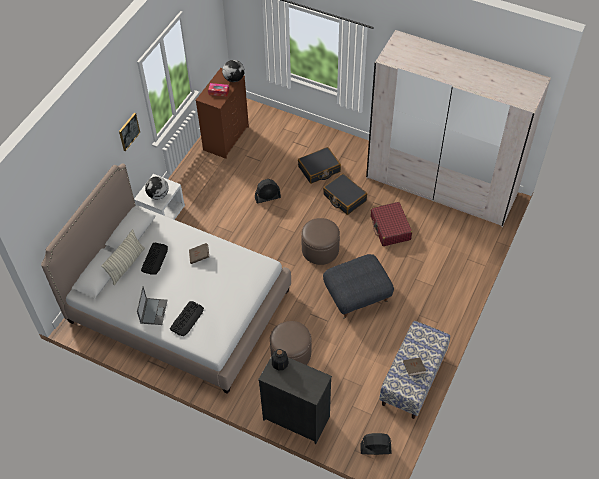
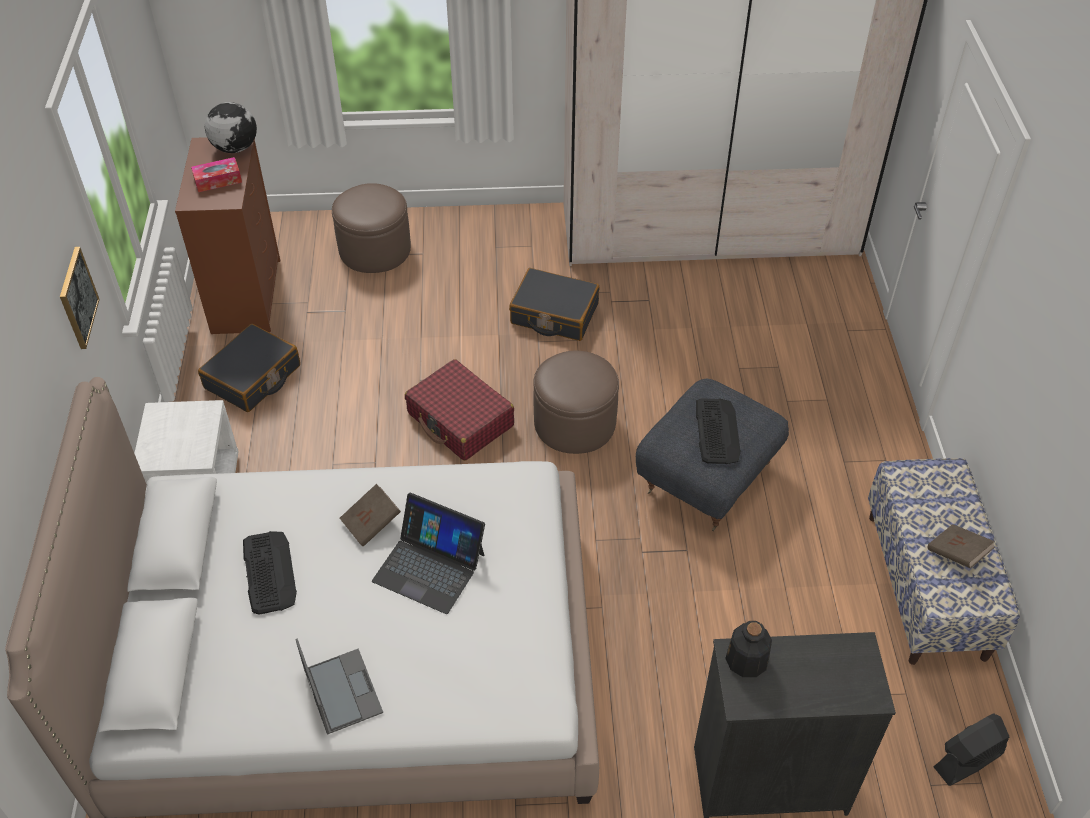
camera: 30 degrees left, 5 degrees down
(126, 265) = (207, 615): pillow -> none
(158, 195) = (184, 441): globe -> none
(187, 319) = (435, 670): keyboard -> keyboard (717, 431)
(209, 282) = (429, 567): none -> laptop
(267, 197) = (404, 370): black fan -> none
(291, 354) = (661, 649): brown ottoman -> brown ottoman (375, 249)
(319, 169) = (471, 283): black suitcase -> black suitcase (253, 377)
(390, 228) = (676, 333): red suitcase -> red suitcase (460, 420)

